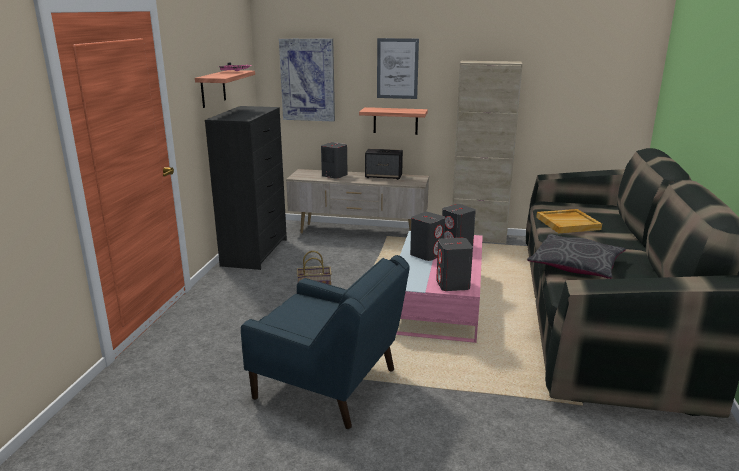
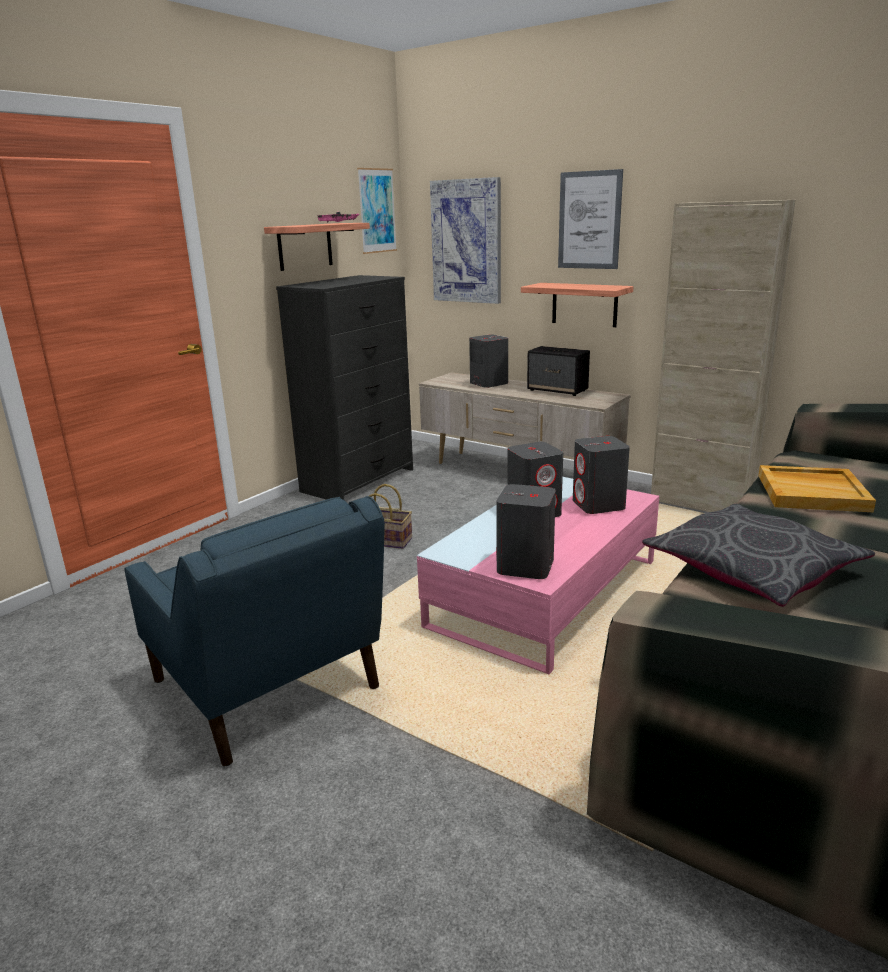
camera: 25 degrees right, 0 degrees up
(243, 59) = (377, 211): none -> picture

